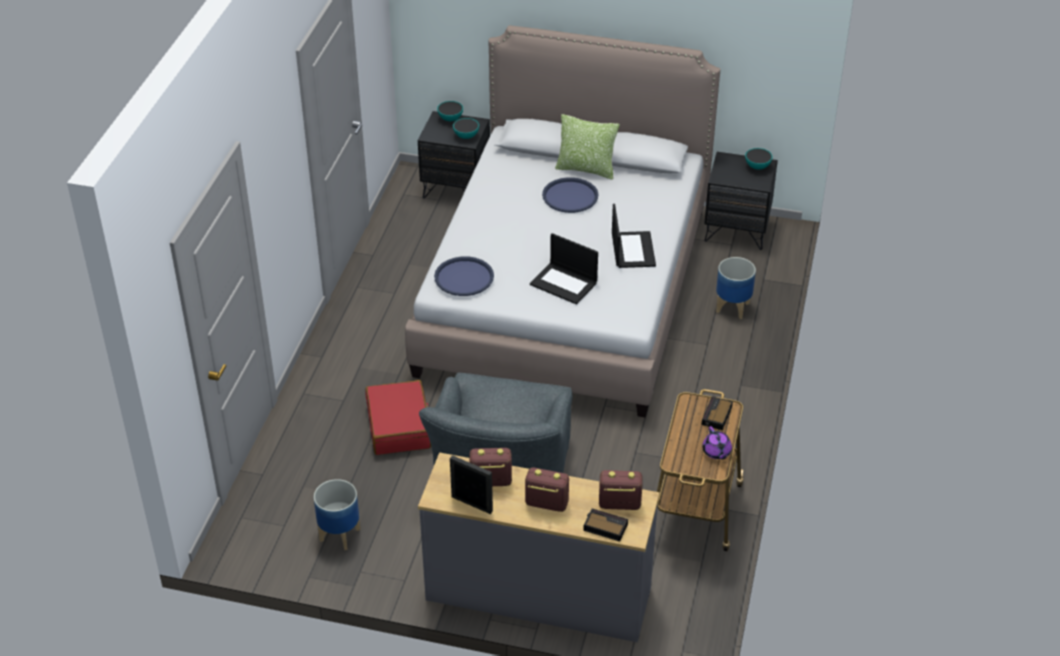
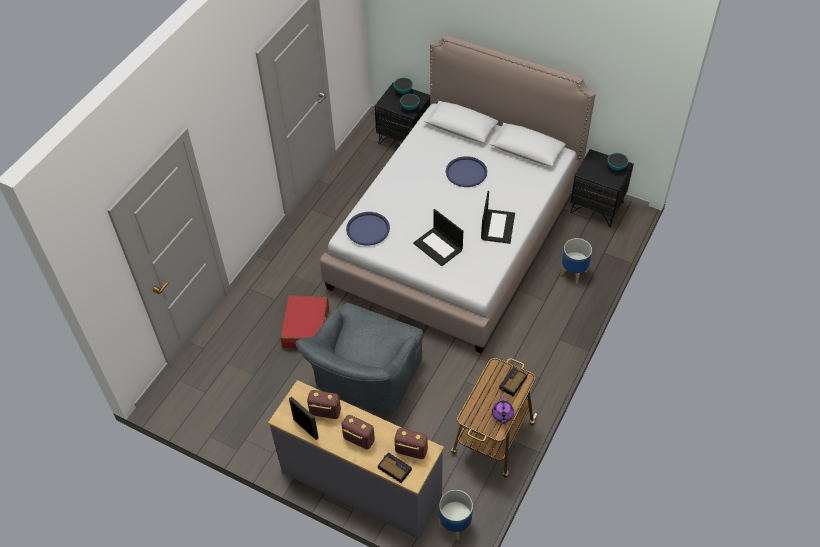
camera: 15 degrees right, 10 degrees up
(339, 534) = (239, 407): planter -> planter (454, 524)
(586, 169) = (485, 151): pillow -> none

